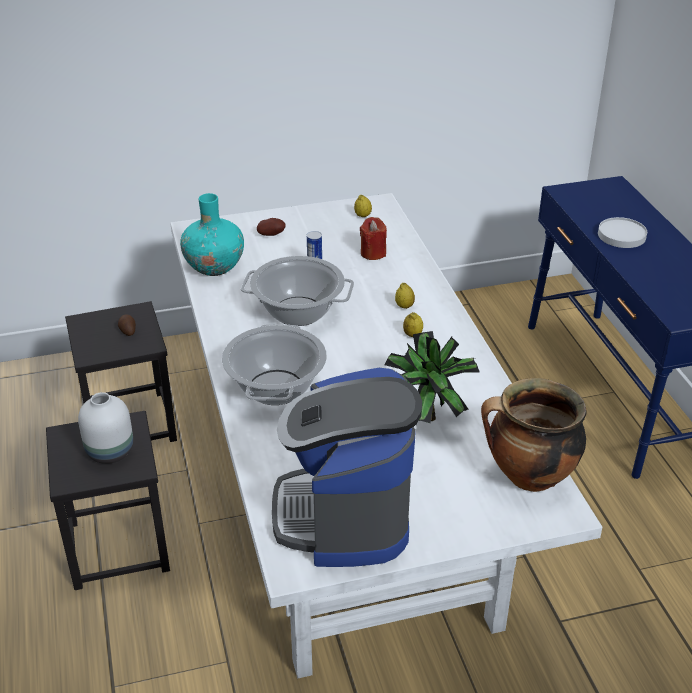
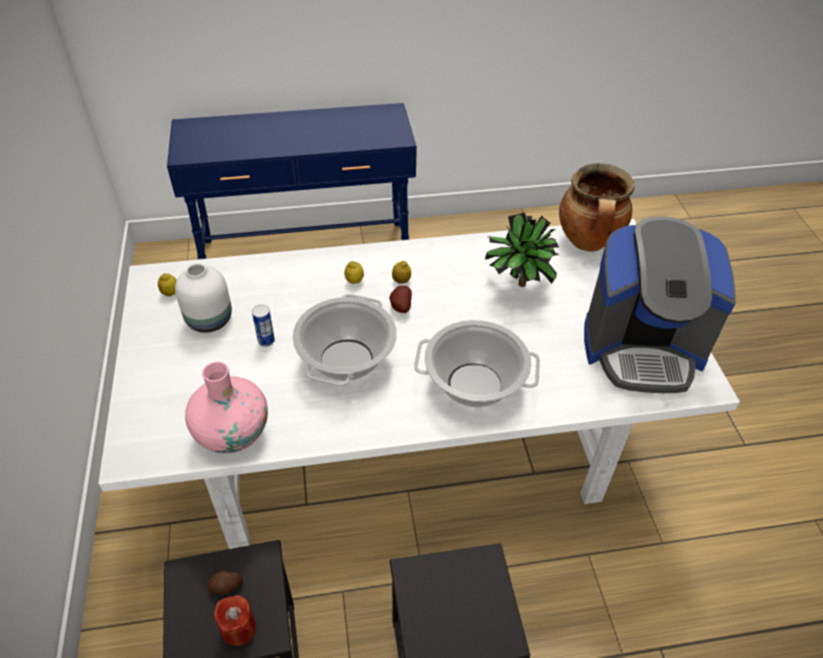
camera: 85 degrees left, 10 degrees up
(111, 452) = (460, 592): white vase -> white vase (210, 319)
(214, 266) = (232, 433): turquoise vase -> pink vase
(271, 235) = (179, 374): potato -> potato (400, 307)
(373, 253) = (251, 292): red candle -> red candle (239, 628)
(622, 235) = (274, 139): white plate -> none

